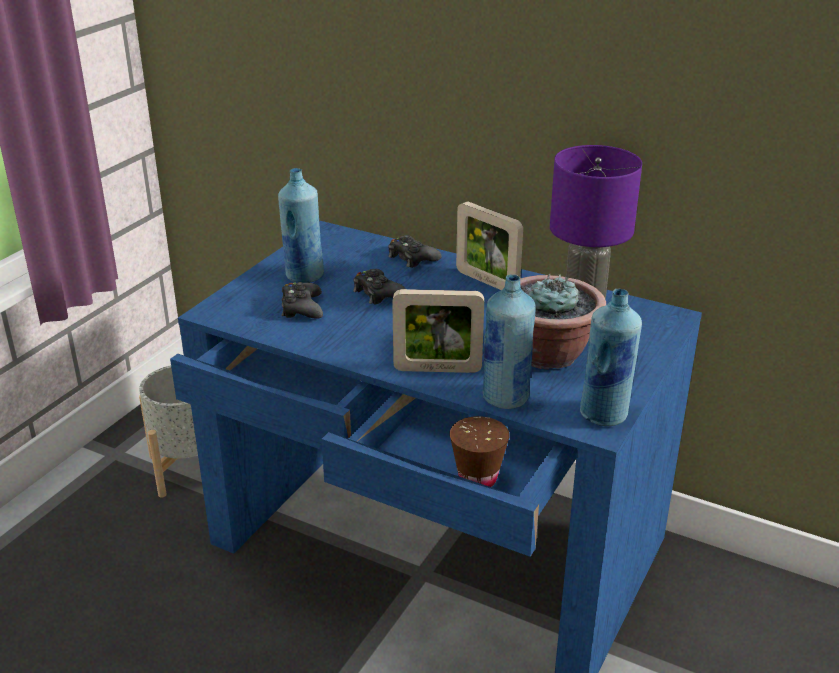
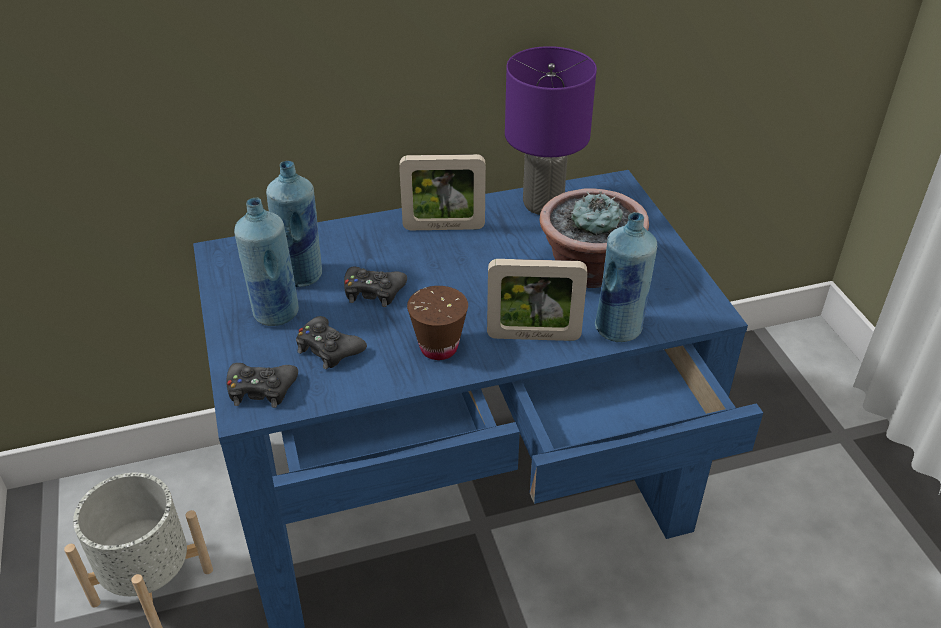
camera: 45 degrees left, 10 degrees up
(412, 258) = (346, 238): black game controller -> black game controller (261, 390)
(437, 369) = (533, 336): picture frame -> picture frame turned 45 degrees clockwise
(477, 479) = (642, 413): brown cup -> brown cup (439, 348)
(604, 415) = (698, 299): blue bottle -> blue bottle (301, 275)

